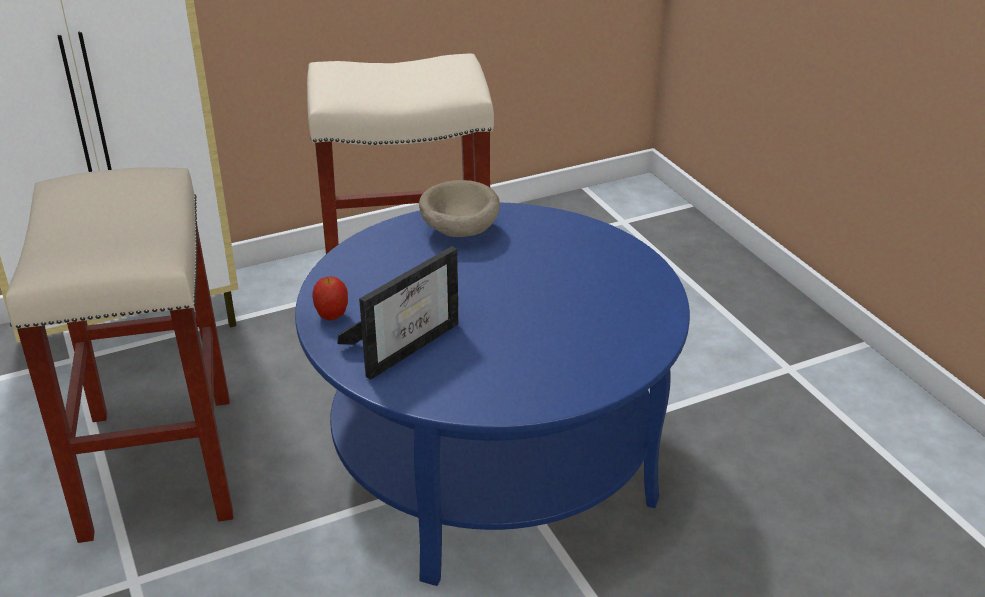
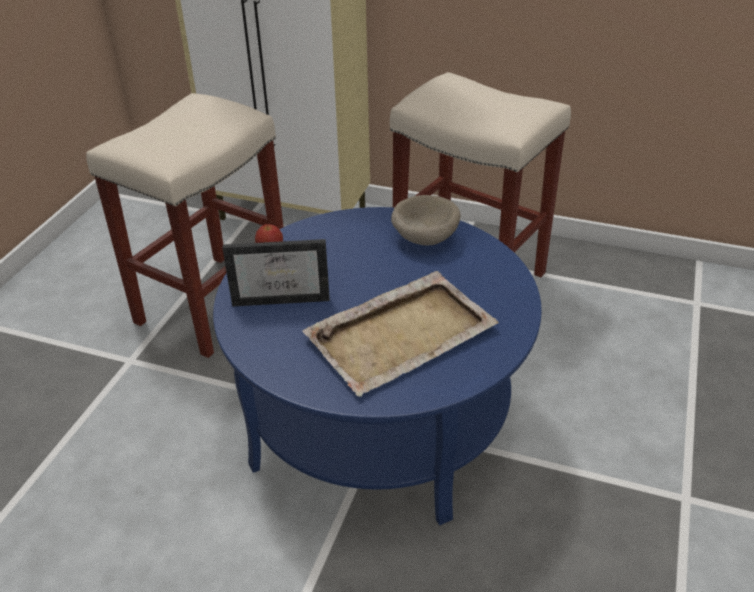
camera: 45 degrees right, 5 degrees up
(564, 314) = (402, 334): none -> beige tray

